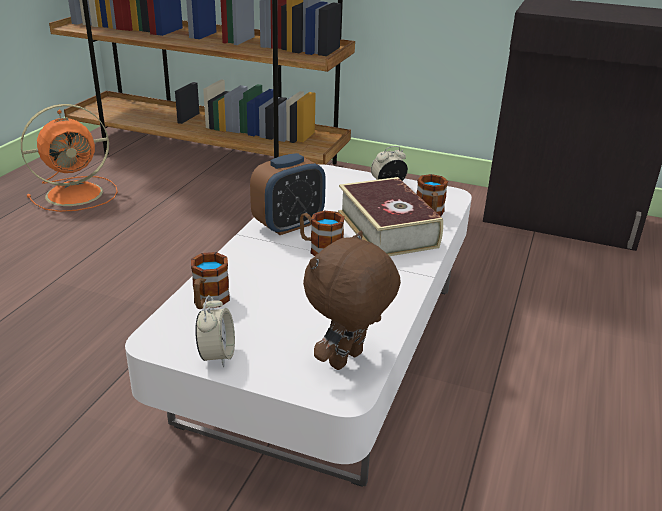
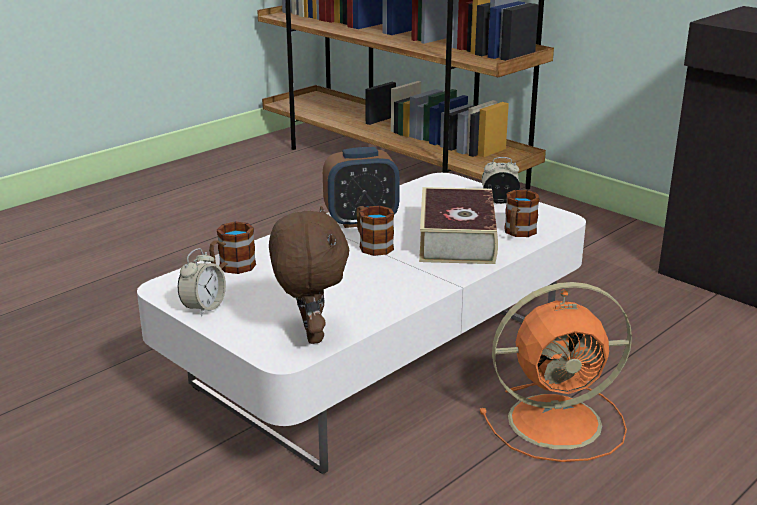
camera: 25 degrees right, 5 degrees down
(77, 193) = (241, 181): orange fan -> orange fan (559, 421)
(347, 361) = (309, 334): brown plush toy -> brown plush toy turned 105 degrees clockwise

